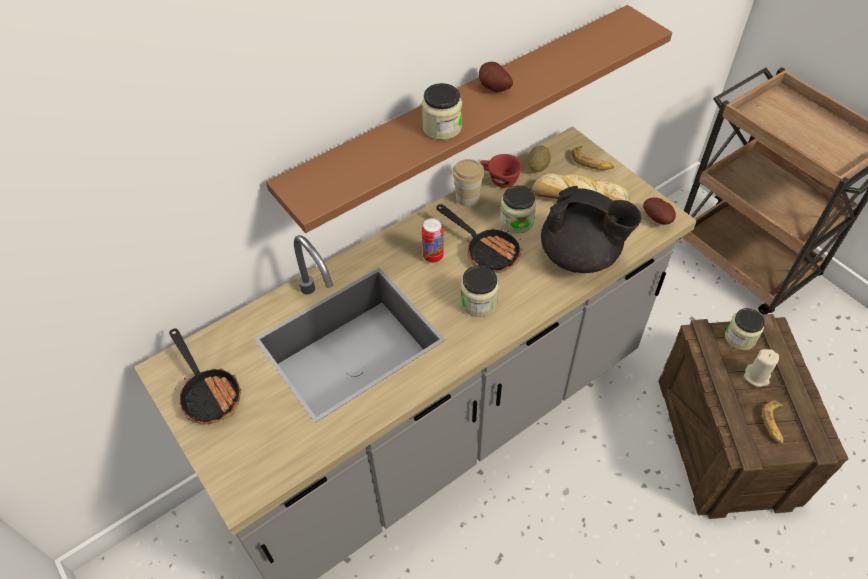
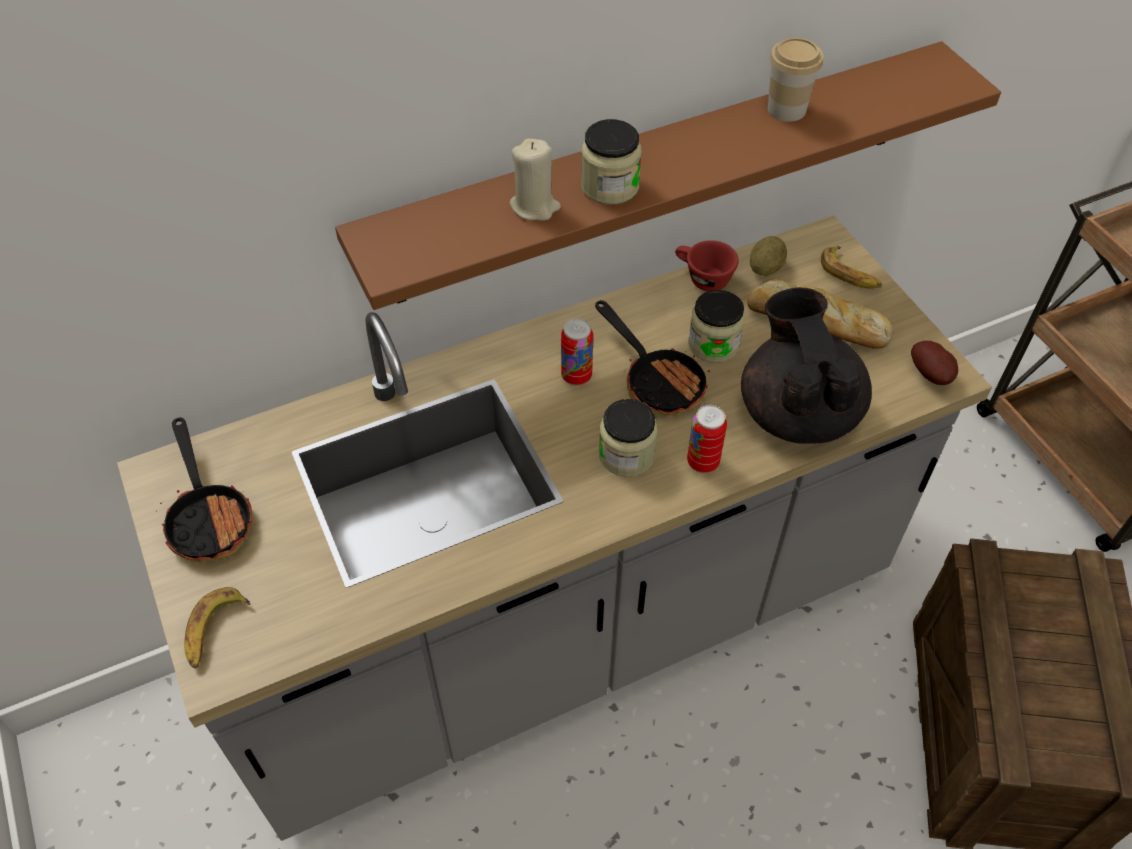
camera: 10 degrees right, 0 degrees up
(467, 198) = (649, 298): cup -> cup (786, 109)
(493, 88) = (701, 139): potato -> none
(528, 298) = (703, 462): none -> can
(580, 256) = (797, 411): black teapot -> black teapot turned 135 degrees counterclockwise
(740, 338) = (1042, 579): jar -> none
(756, 376) = (1055, 643): beige candle -> beige candle (535, 206)
(774, 424) = (1065, 721): banana -> banana (214, 631)

